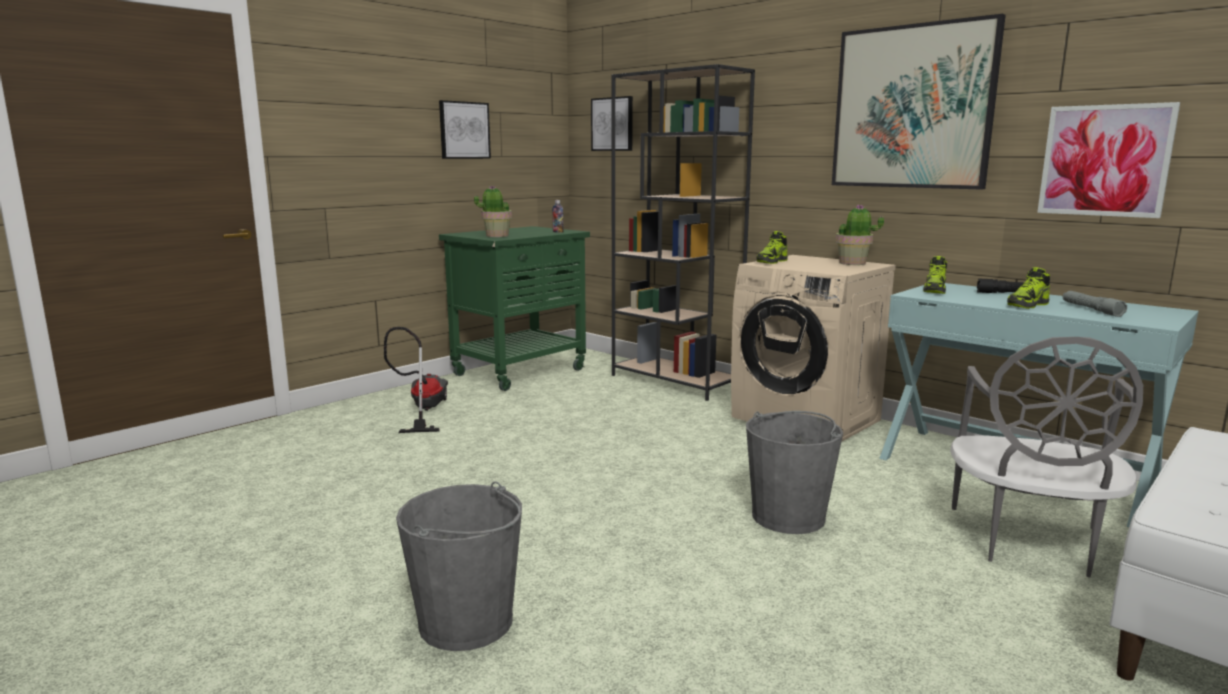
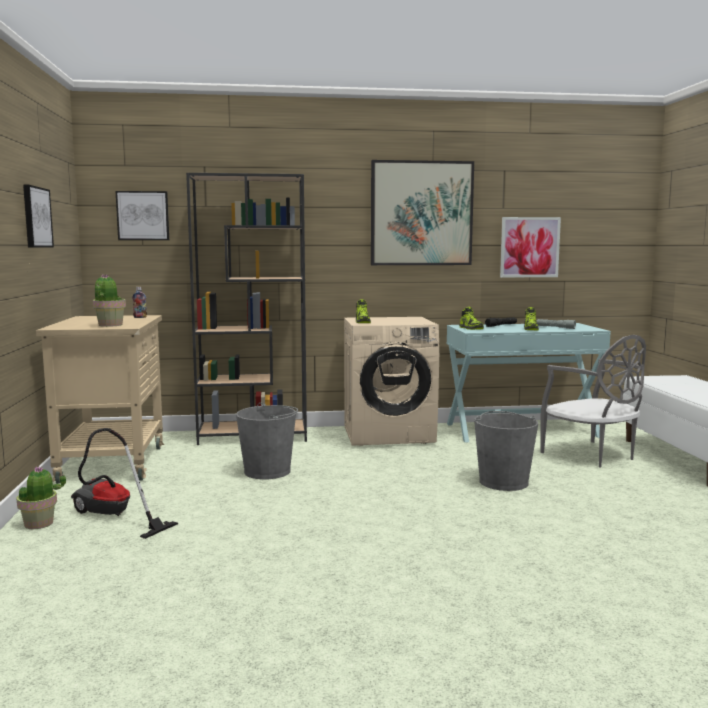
camera: 50 degrees left, 5 degrees down
(467, 622) = (528, 598): grey bucket -> grey bucket (268, 471)
(521, 372) = (113, 464): green cart -> beige cart
(852, 263) = (401, 318): potted plant -> potted plant (39, 524)

